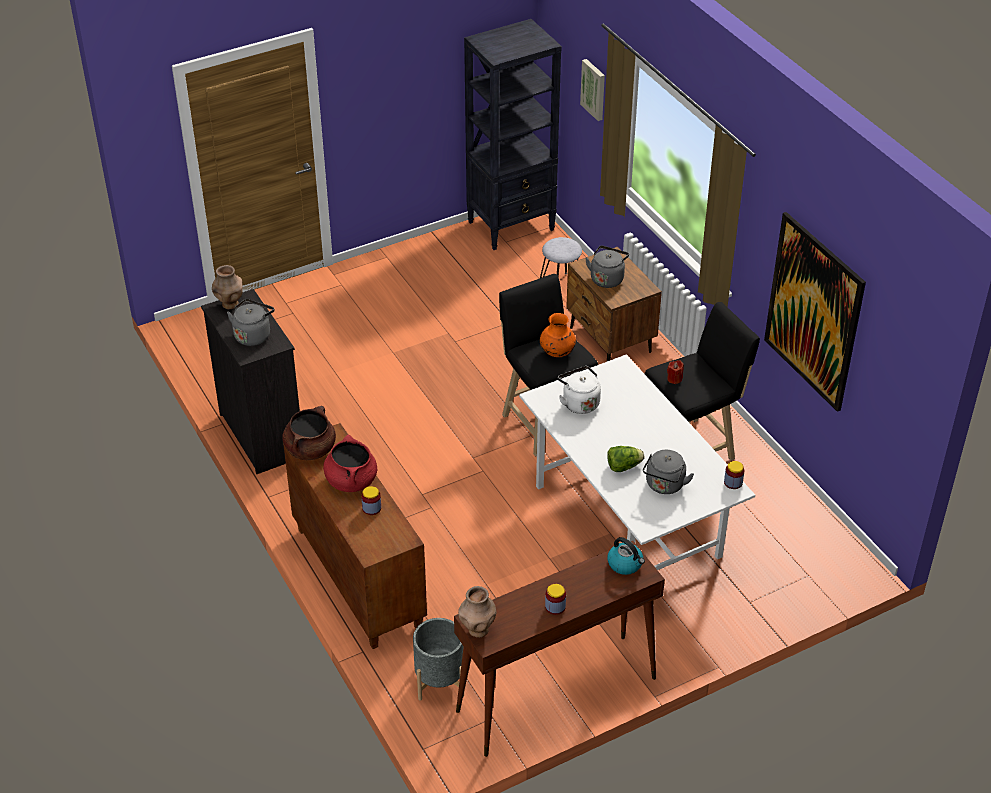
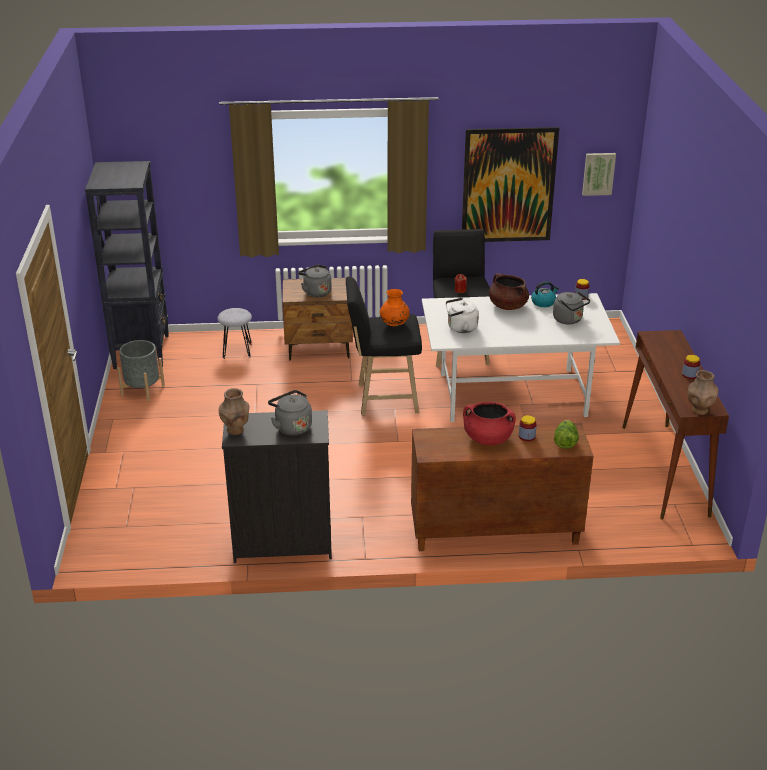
camera: 65 degrees left, 10 degrees down
(310, 449) = (435, 450): brown cooking pot -> brown cooking pot (507, 306)
(439, 680) = (626, 519): grey planter -> grey planter (143, 390)
(594, 89) = (198, 176): picture -> picture (598, 173)
(623, 466) = (540, 329): lettuce -> lettuce (565, 442)
(625, 564) = (660, 339): kettle -> kettle (543, 302)

